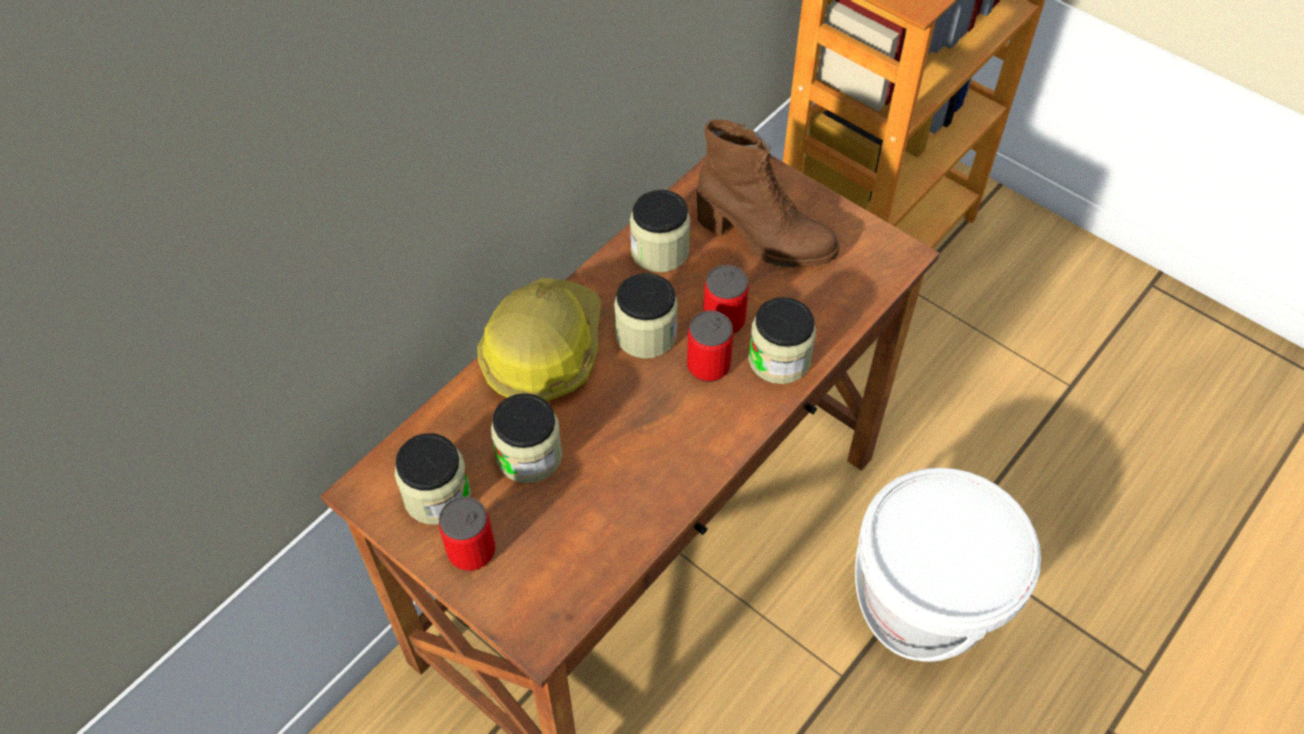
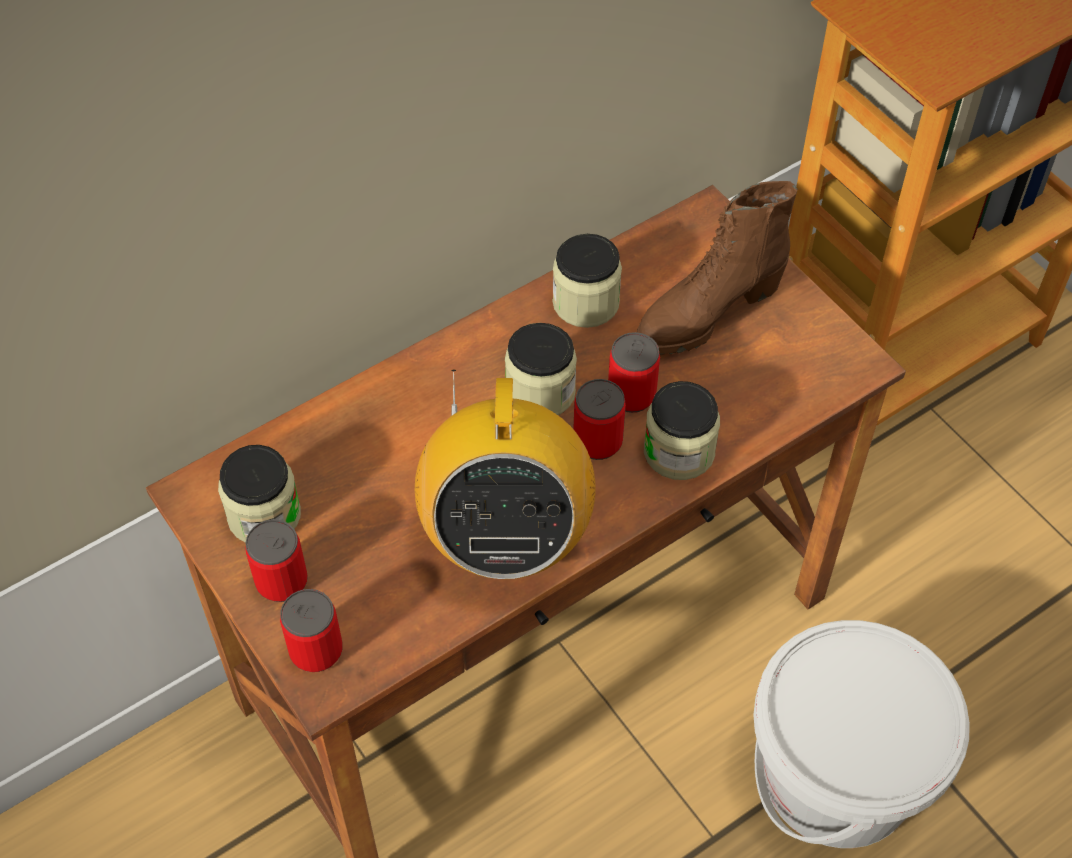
camera: 15 degrees right, 0 degrees up
(522, 606) = (316, 650): none -> can
(529, 456) = (373, 495): jar -> none
(543, 350) = (423, 385): hard hat -> none
(657, 466) = (506, 538): none -> radio
(764, 240) = (707, 314): brown boot -> brown boot turned 105 degrees clockwise

